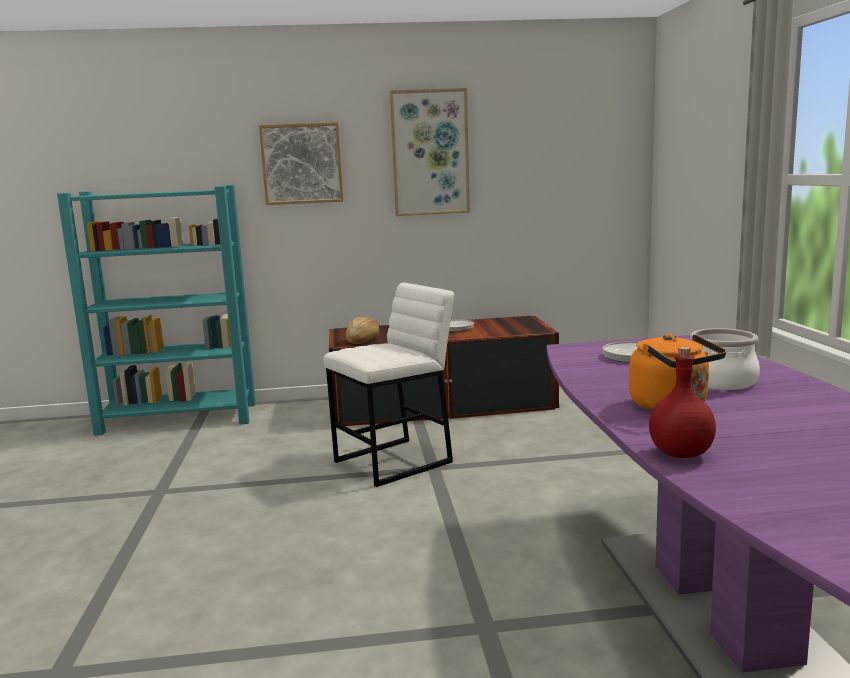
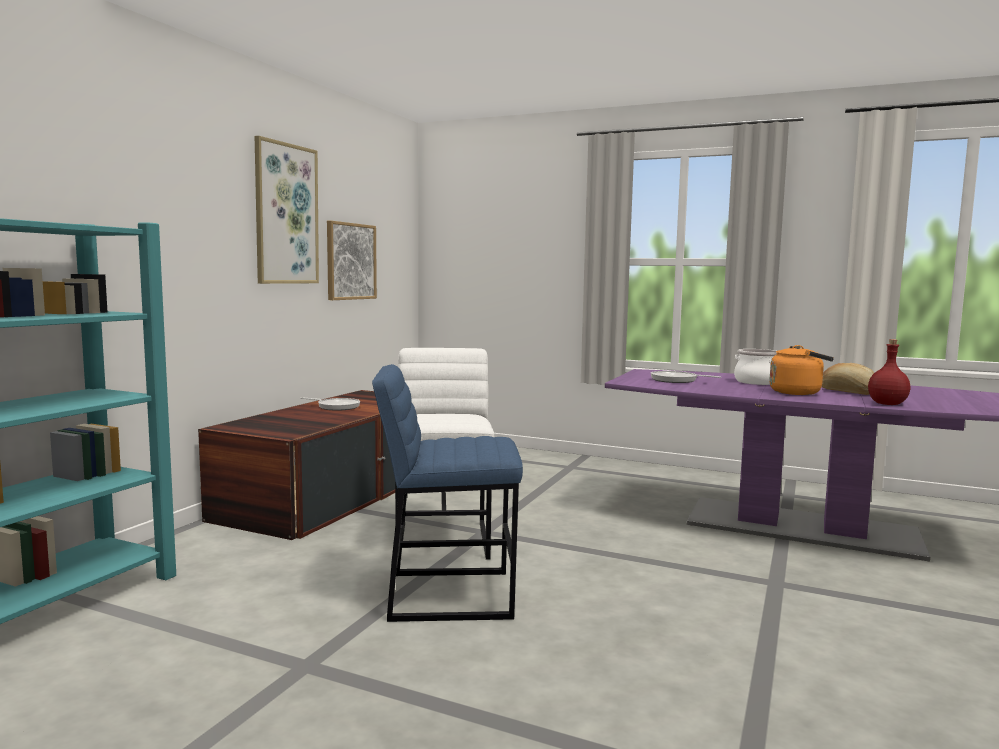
camera: 60 degrees left, 5 degrees down
(291, 494) = (446, 595): none -> blue chair
(302, 164) = (166, 207): picture -> picture (350, 261)
(363, 340) = (295, 429): bread -> bread (847, 392)

